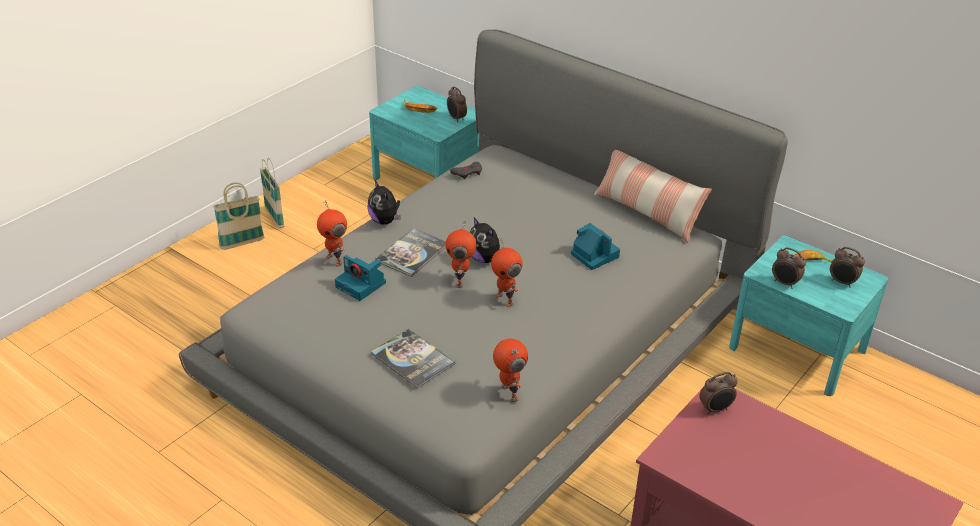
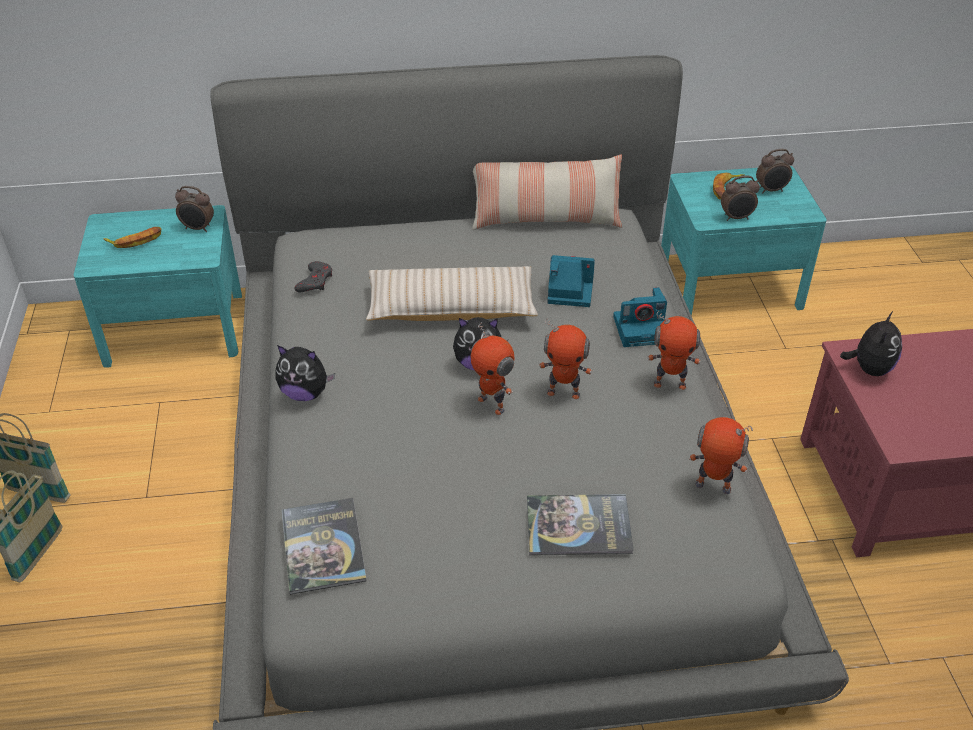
camera: 45 degrees left, 5 degrees up
(335, 260) = (321, 477): toy robot -> toy robot (670, 383)
(362, 285) = (399, 485): camera -> camera (641, 329)
(412, 253) = (396, 409): book -> book (323, 546)
(514, 225) = (451, 308): none -> beige pillow
(715, 409) = (869, 368): alarm clock -> plush toy

